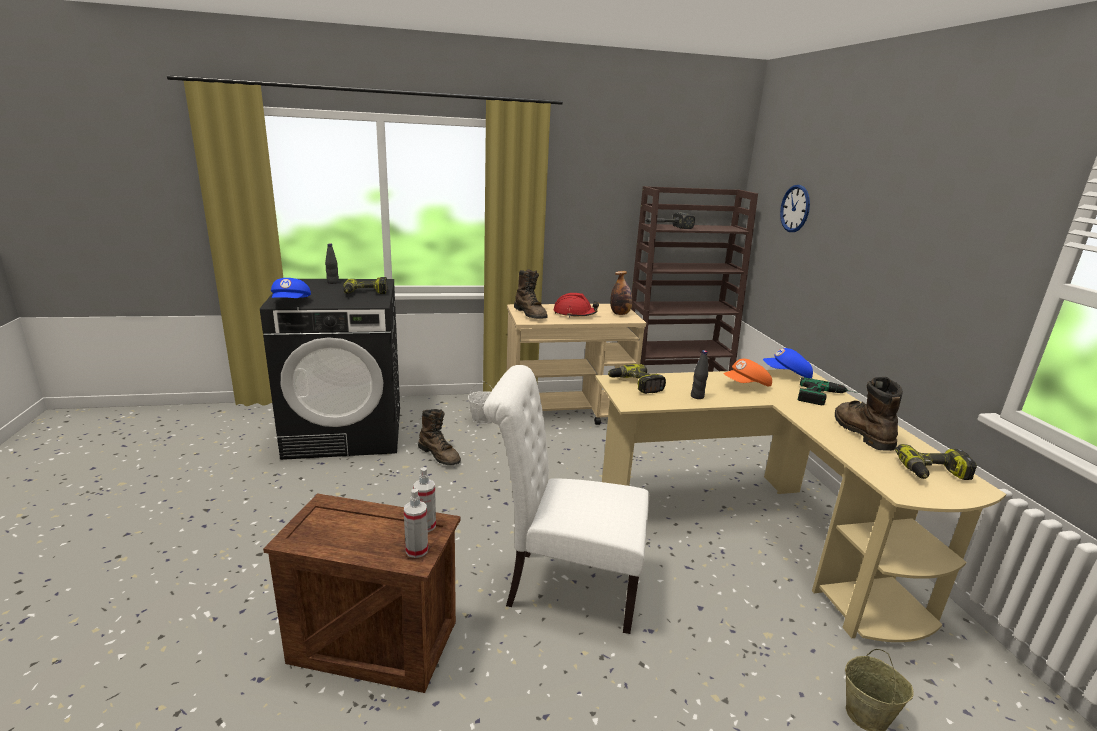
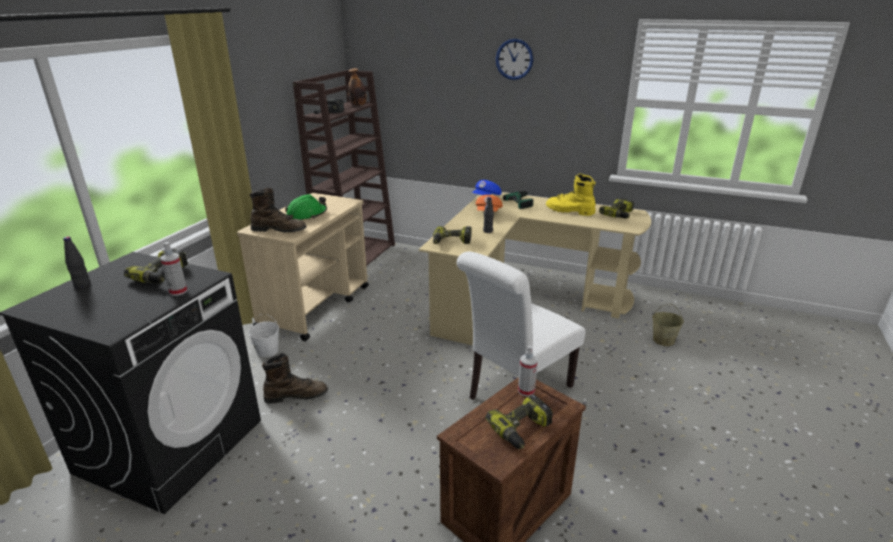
camera: 55 degrees left, 5 degrees up
(291, 303) = (124, 322): blue cap -> none
(352, 541) = (522, 430): none -> power drill
(417, 550) = (553, 402): spray bottle -> spray bottle (178, 291)
(574, 314) = (307, 215): red hard hat -> green hard hat
(620, 314) = (332, 201): bottle -> bottle (358, 105)
(795, 208) = (415, 79): wall clock -> wall clock (514, 59)
(861, 432) = (569, 211): brown boot -> yellow boot

